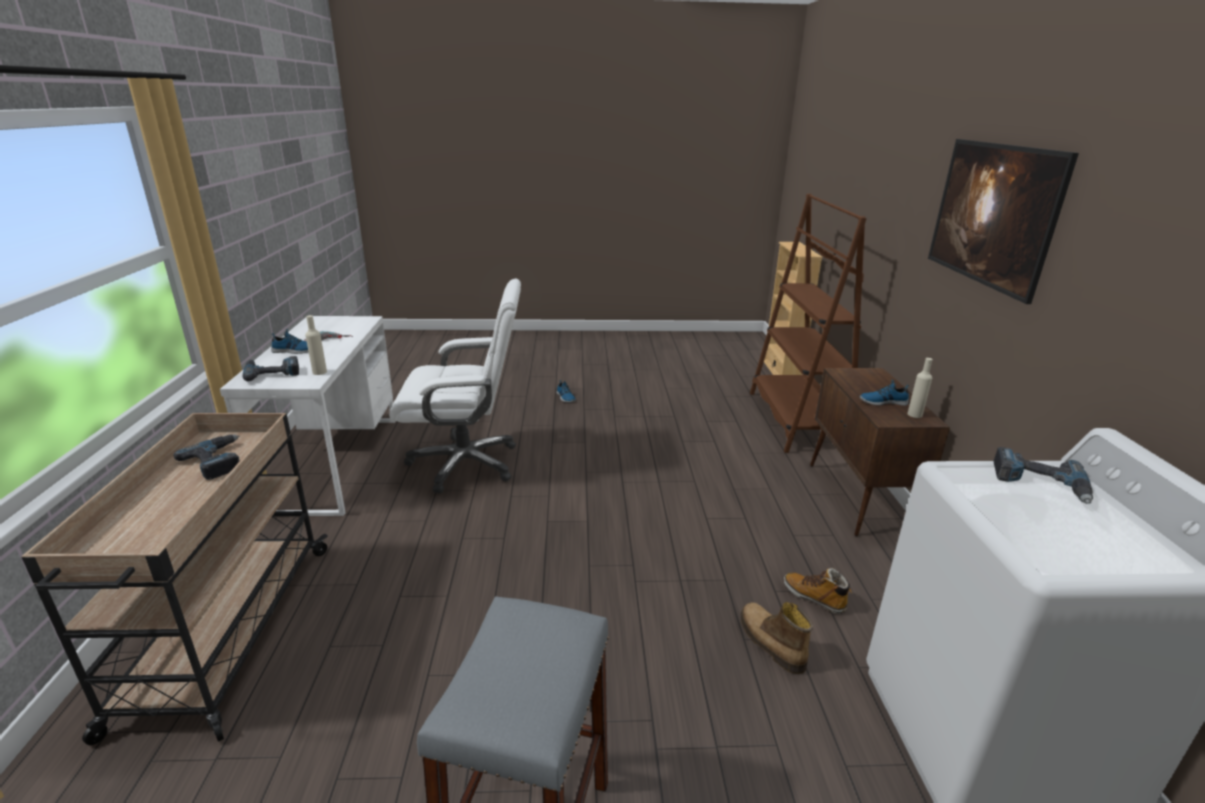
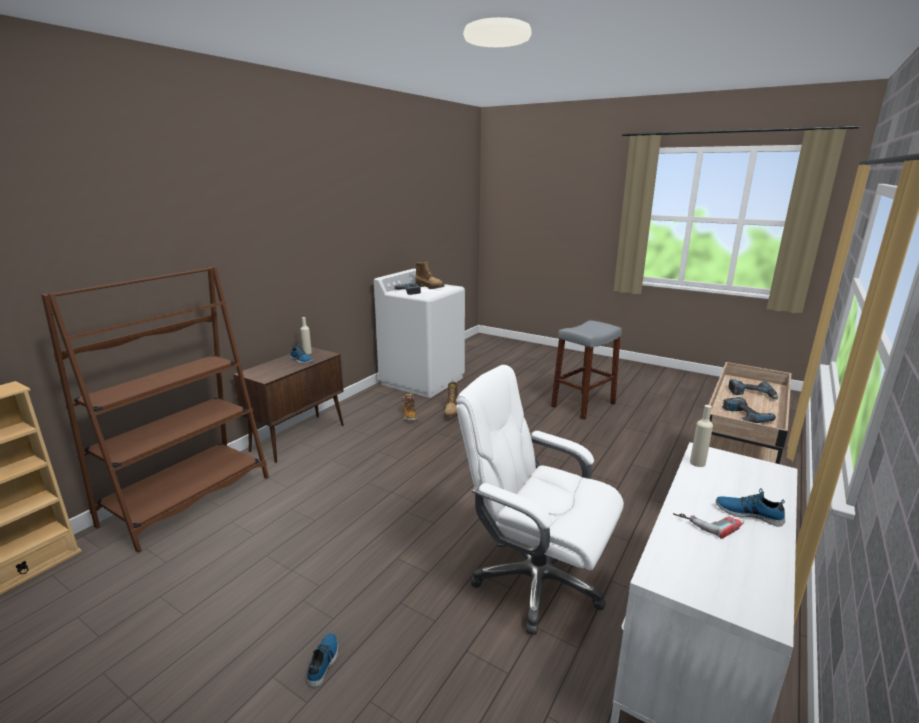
camera: 145 degrees left, 5 degrees down
(272, 372) = (753, 477): power drill -> power drill (752, 394)
(984, 247) = (278, 250): picture -> none
(1074, 528) = (430, 287): none -> boot

